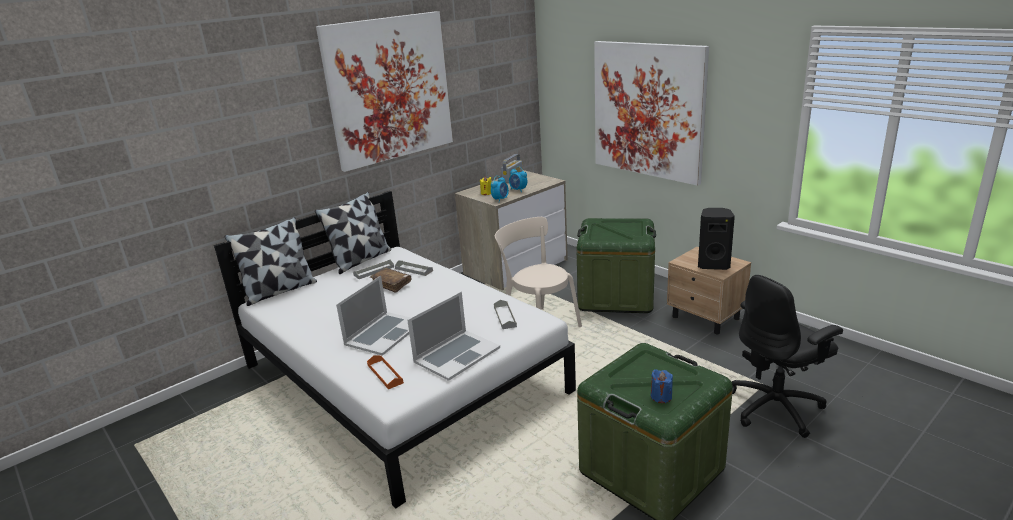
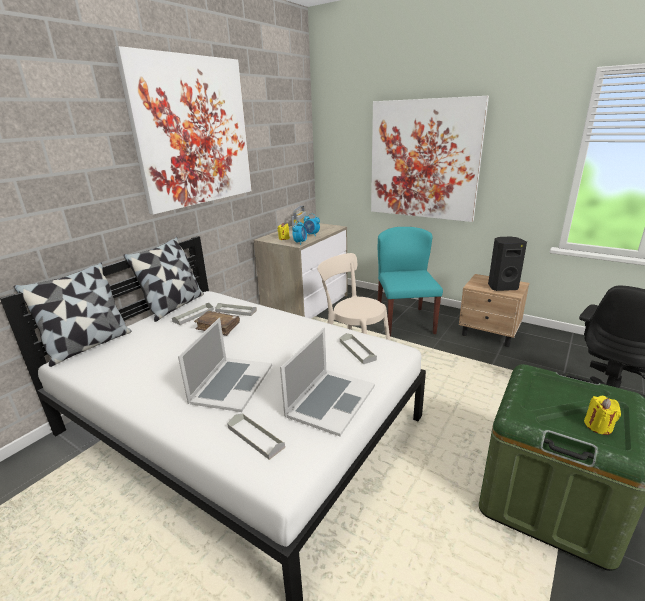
camera: 15 degrees left, 0 degrees up
(385, 374) = (255, 437): orange tray -> grey tray
(616, 296) = (404, 321): green storage box -> turquoise chair
(661, 397) = (598, 426): blue candle -> yellow candle

